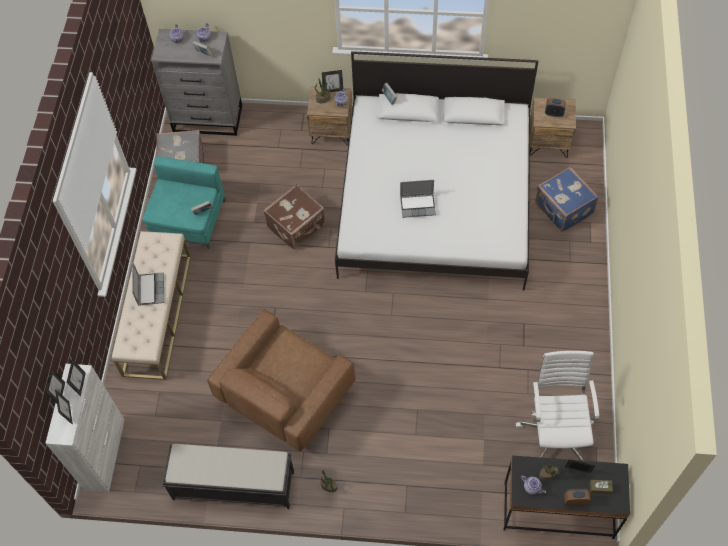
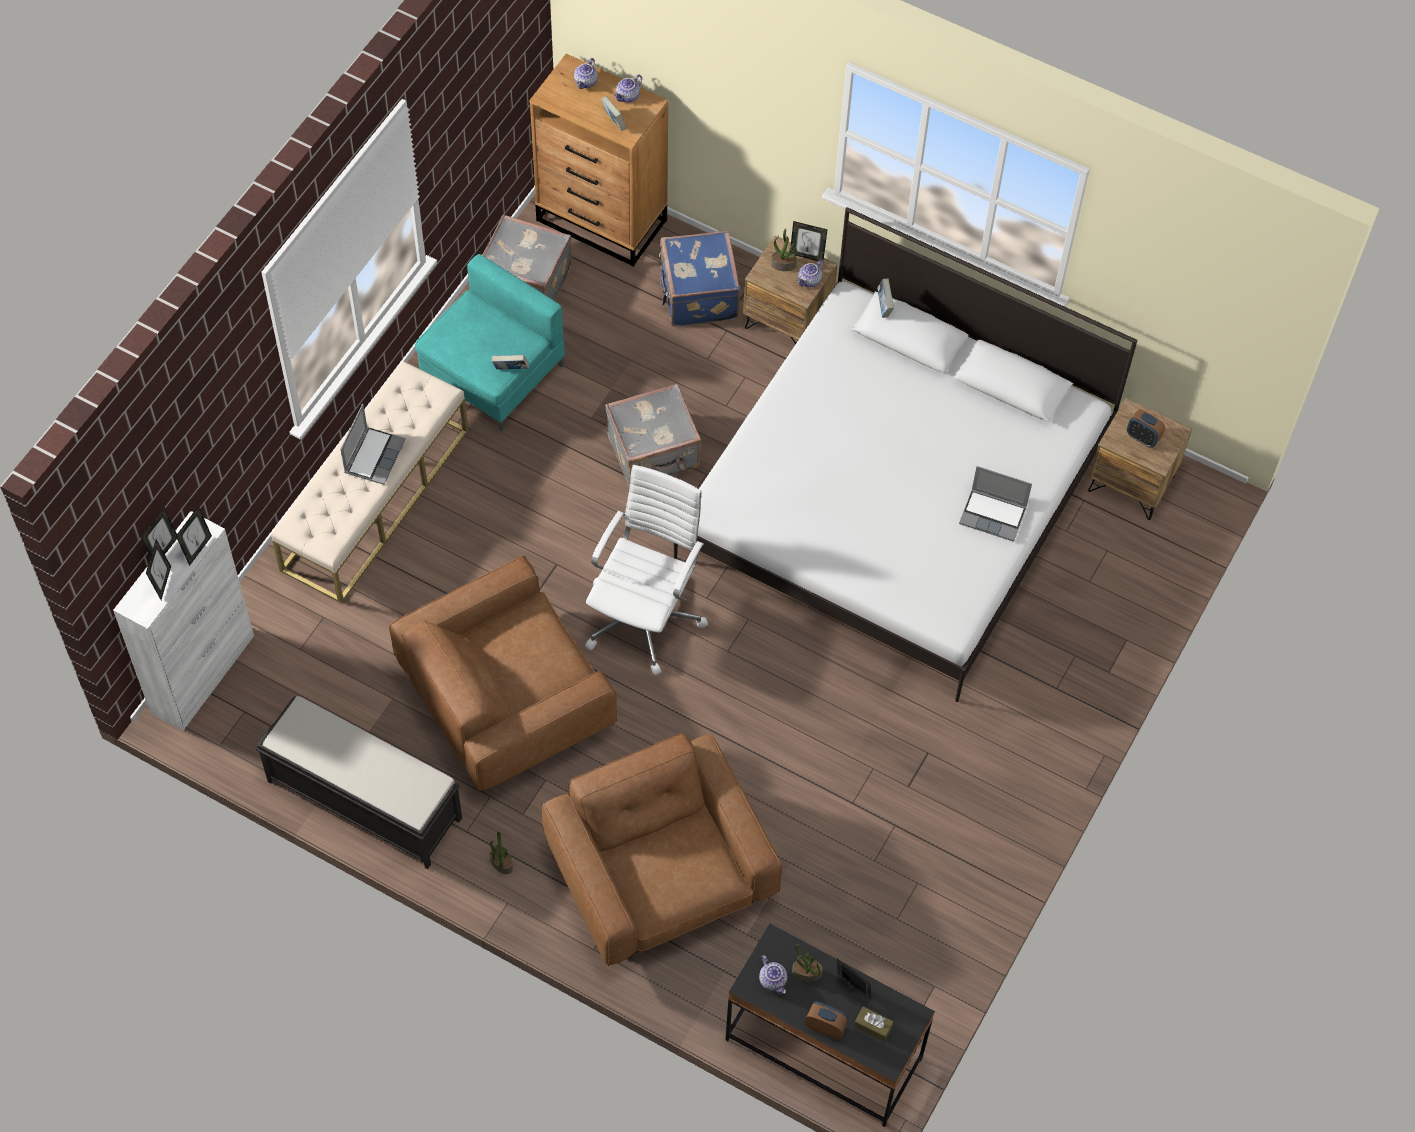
camera: 20 degrees right, 0 degrees up
(208, 119) = (602, 221): grey dresser -> brown dresser
(297, 226) = (654, 452): brown suitcase -> grey suitcase
(418, 205) = (841, 496): laptop -> laptop (994, 515)
(419, 453) = (660, 875): none -> brown armchair
(555, 432) = (884, 936): white office chair -> white office chair (645, 615)
(563, 209) = (1093, 601): blue suitcase -> blue suitcase (697, 295)

